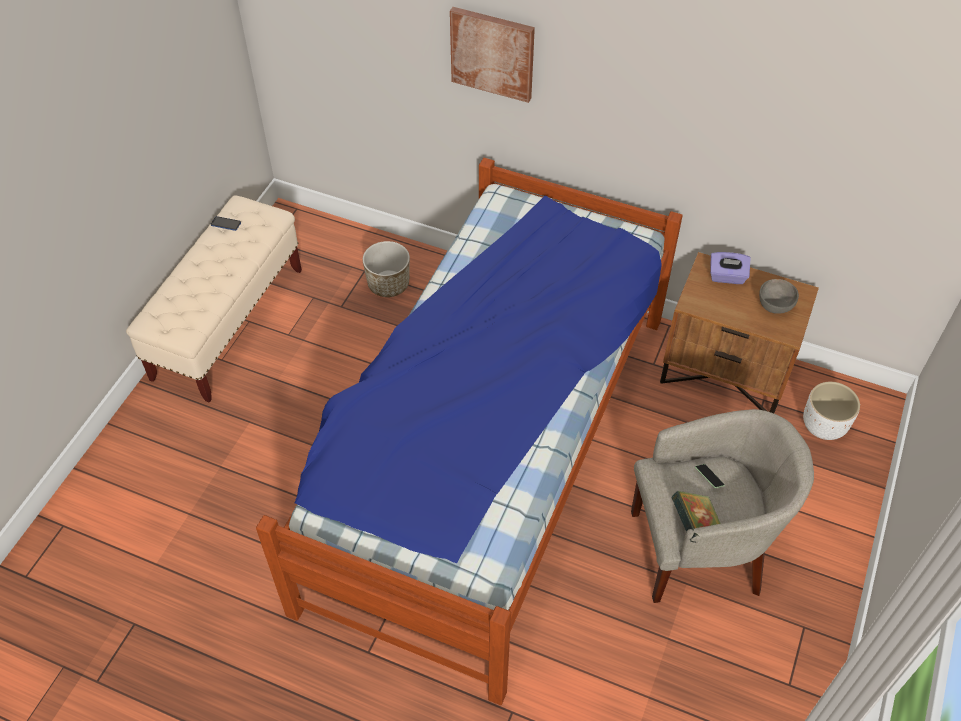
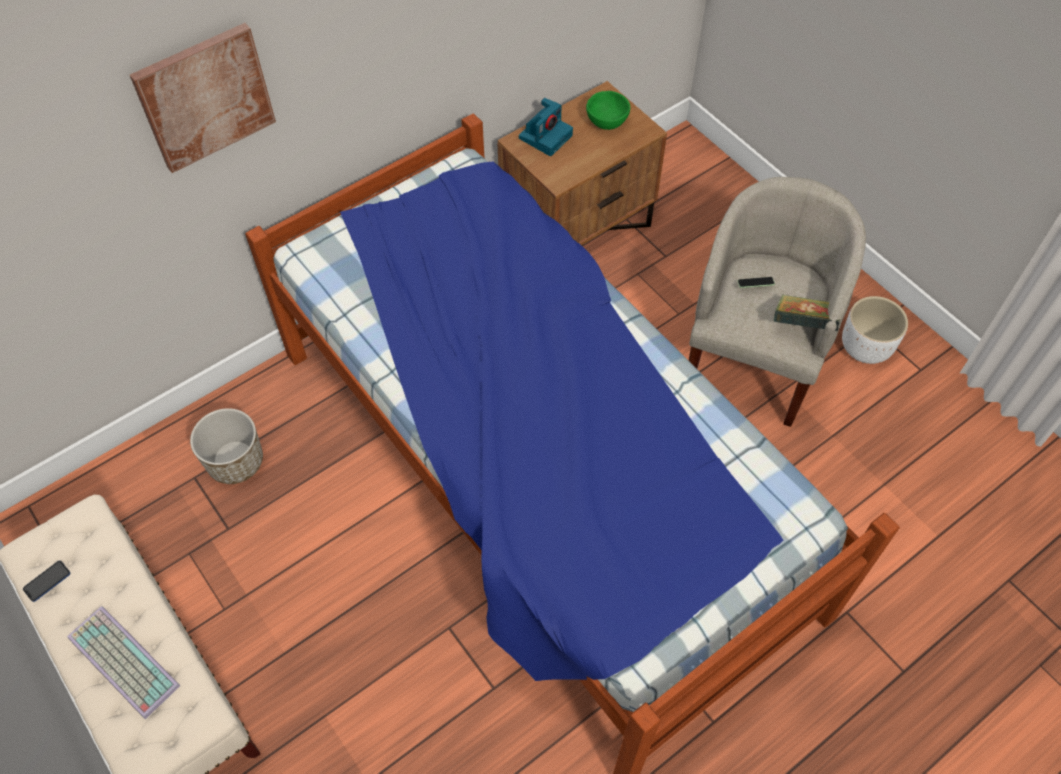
camera: 60 degrees left, 5 degrees up
(197, 281) = (120, 662): none -> keyboard
(727, 277) = (546, 136): purple tissue box -> camera
(775, 306) = (607, 122): grey bowl -> green bowl
(823, 425) = (681, 193): white planter -> white planter (864, 347)

